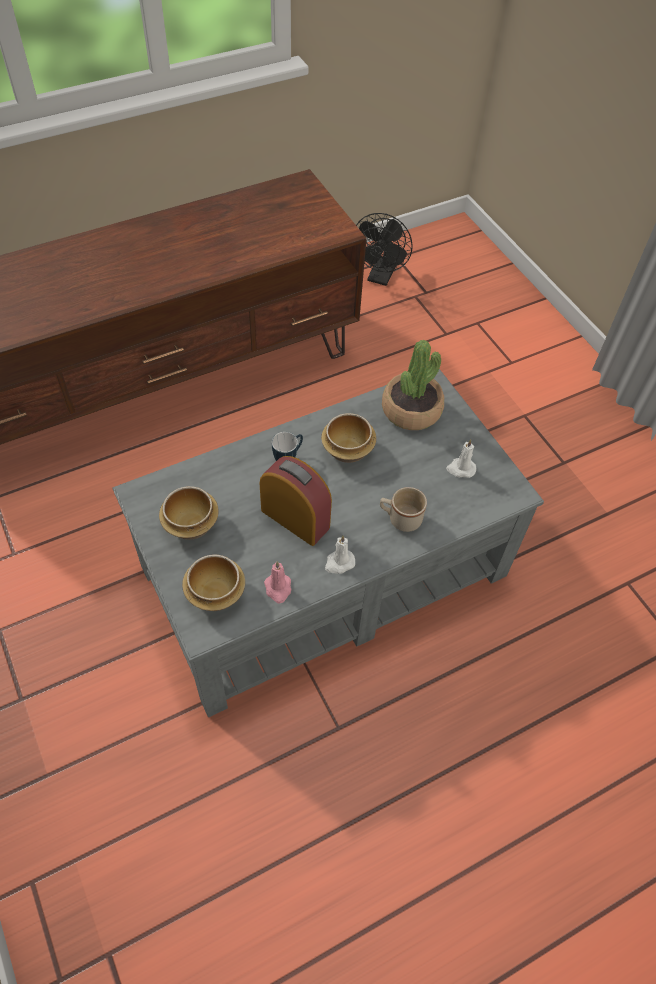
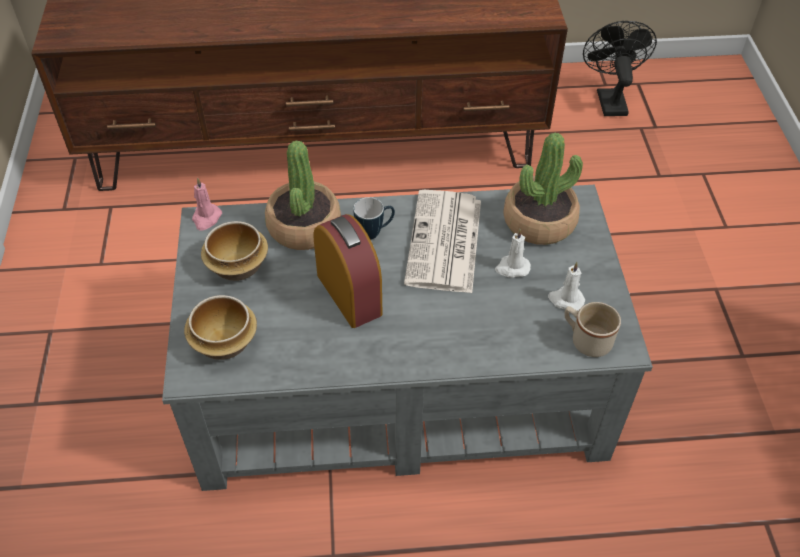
camera: 25 degrees right, 5 degrees down
(228, 472) = (304, 226): none -> potted plant
(278, 589) = (292, 360): pink candle -> pink candle (206, 218)
(339, 563) = (372, 355): white candle -> white candle (512, 268)
(348, 451) = (445, 243): bowl -> newspaper
(380, 277) = (609, 99): black fan -> black fan turned 135 degrees clockwise
(400, 518) = (466, 331): beige mug -> beige mug (585, 340)

